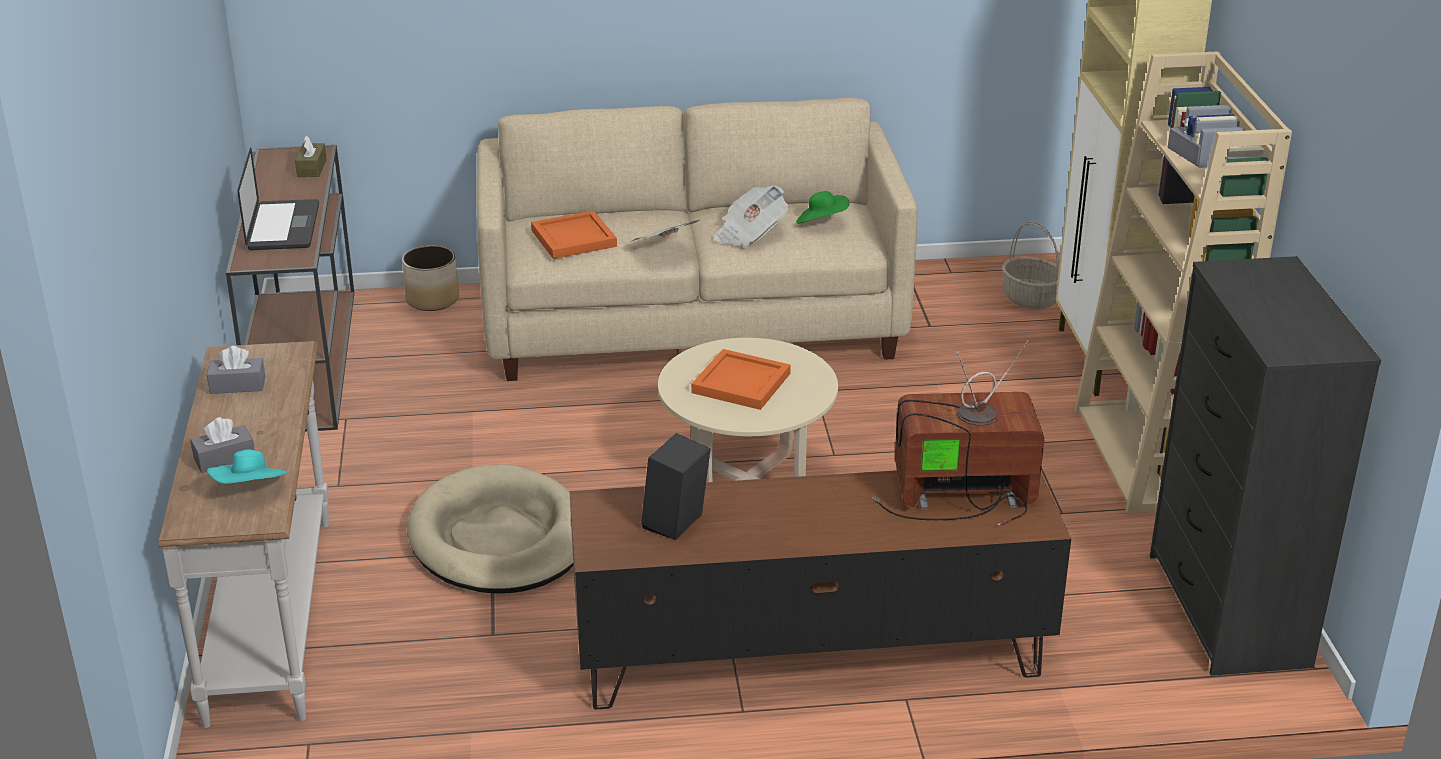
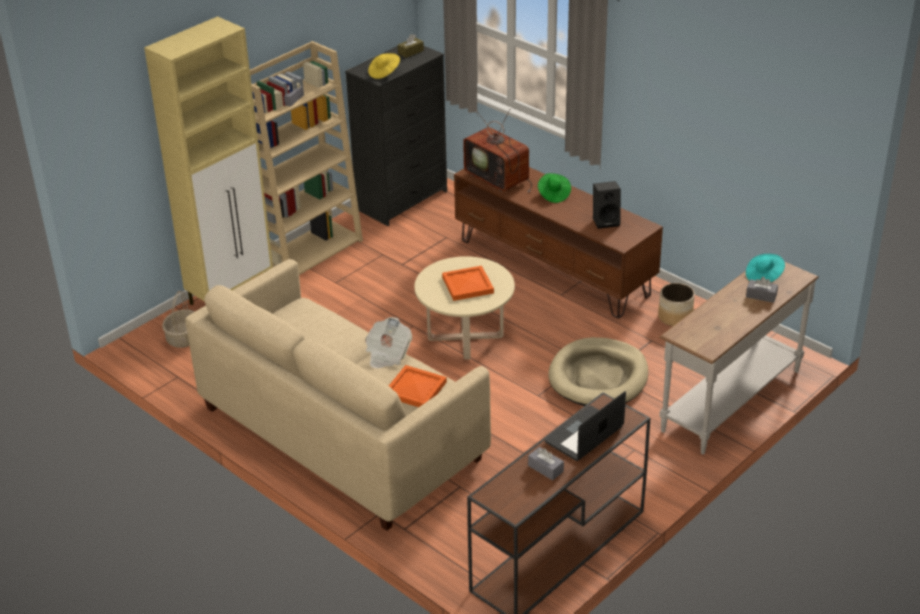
camera: 130 degrees left, 5 degrees up
(237, 385) = (720, 329): grey tissue box -> grey tissue box (545, 468)
(312, 168) = (509, 480): brown tissue box -> brown tissue box (411, 52)
(433, 299) = (435, 550): planter -> planter (674, 317)
(749, 234) = (333, 340): newspaper -> none
(821, 223) = (293, 323): green hat -> green hat (553, 194)
(1243, 282) = (384, 73): none -> yellow hat

